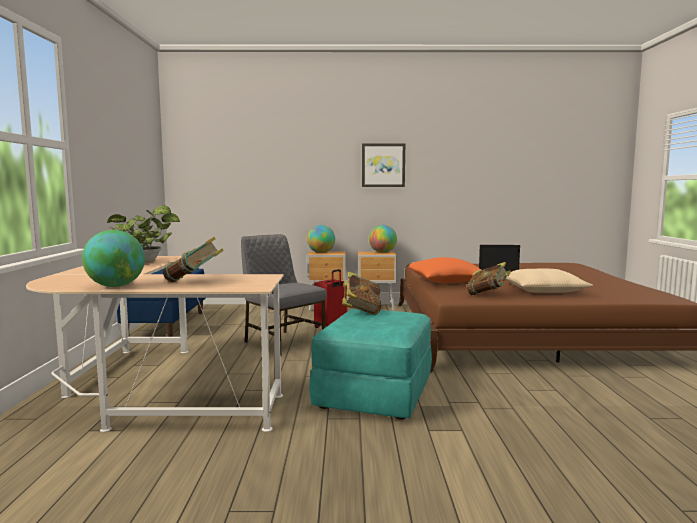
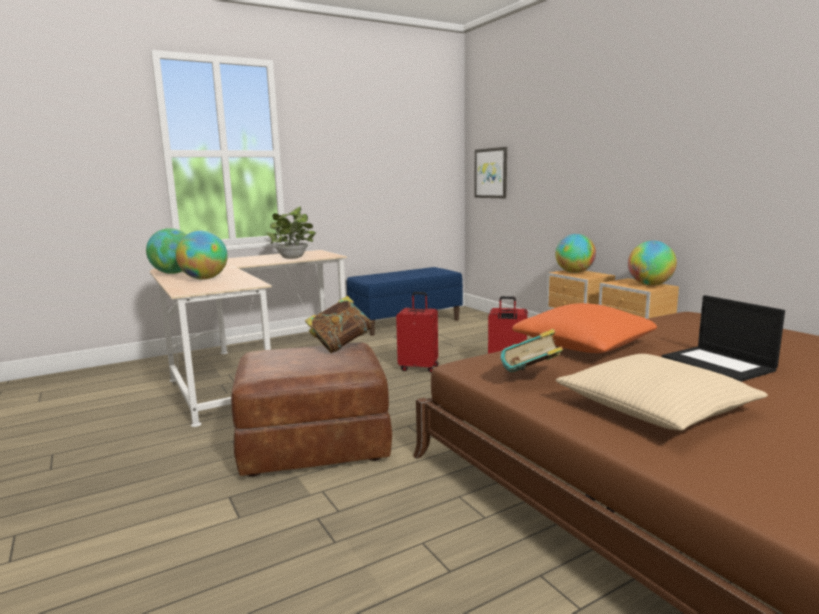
camera: 60 degrees right, 5 degrees up
(193, 282) = (204, 279): book -> globe
(283, 342) = (419, 368): grey chair -> red suitcase
(374, 393) = (315, 444): turquoise ottoman -> brown ottoman
(383, 165) = (678, 142): picture -> picture (491, 173)

